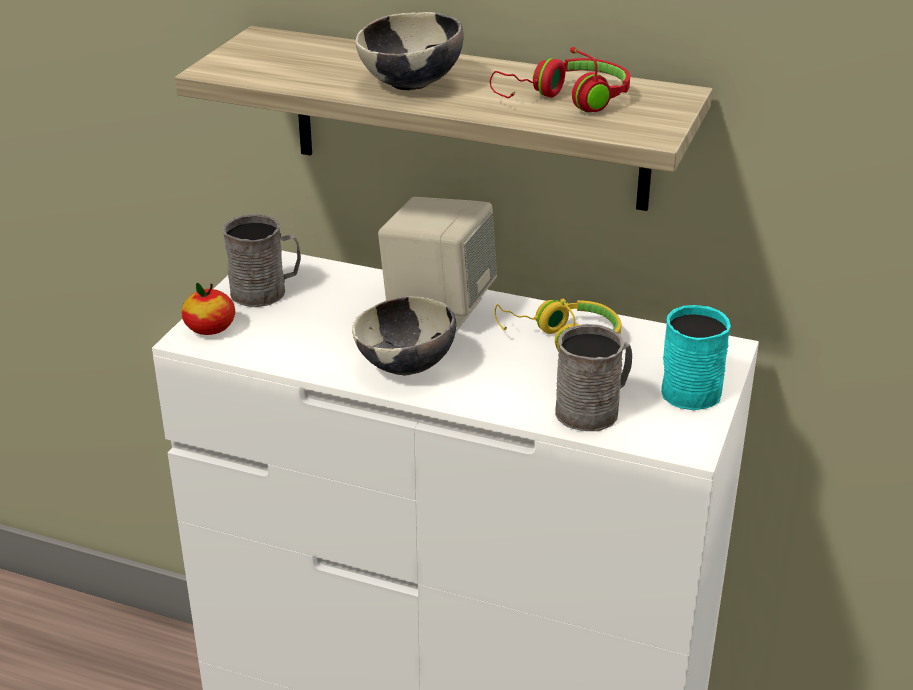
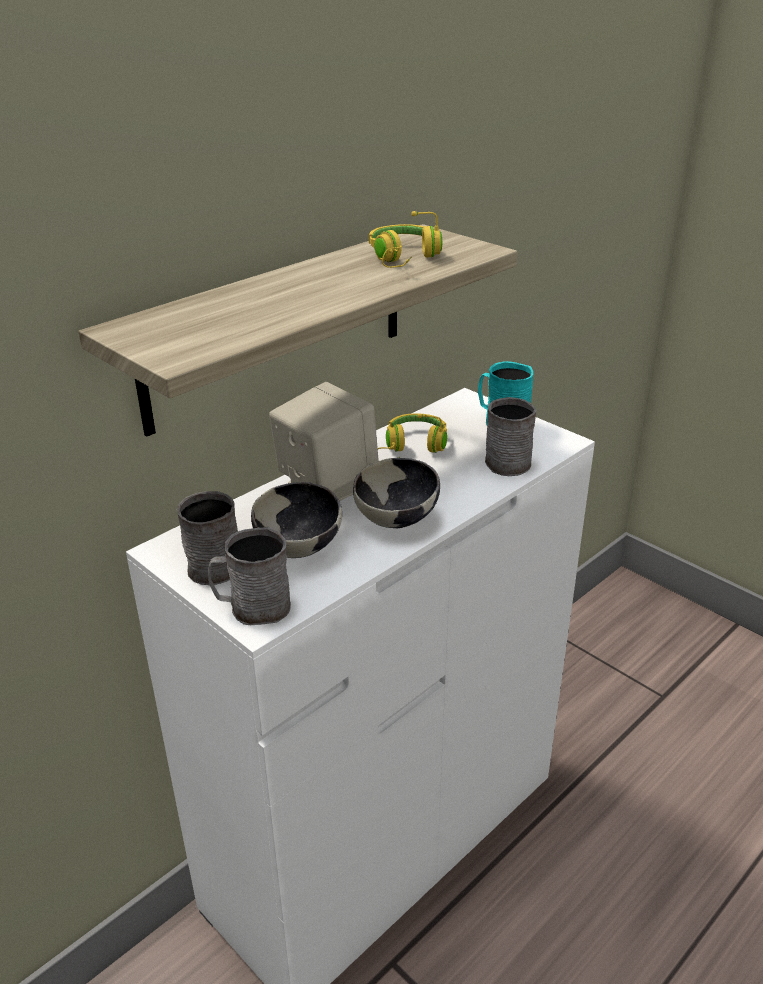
camera: 65 degrees left, 0 degrees up
(210, 328) = (252, 607): apple -> grey mug
(411, 84) = (315, 295): bowl -> bowl (299, 547)
(567, 100) = (404, 258): red headphones -> yellow headphones

